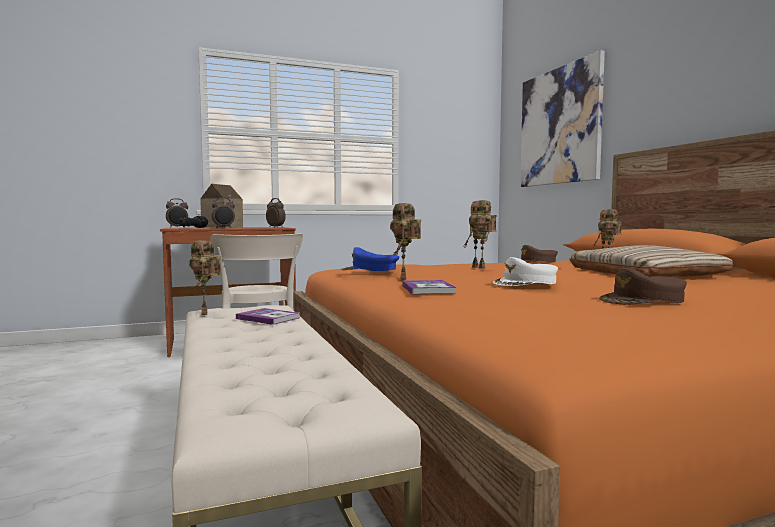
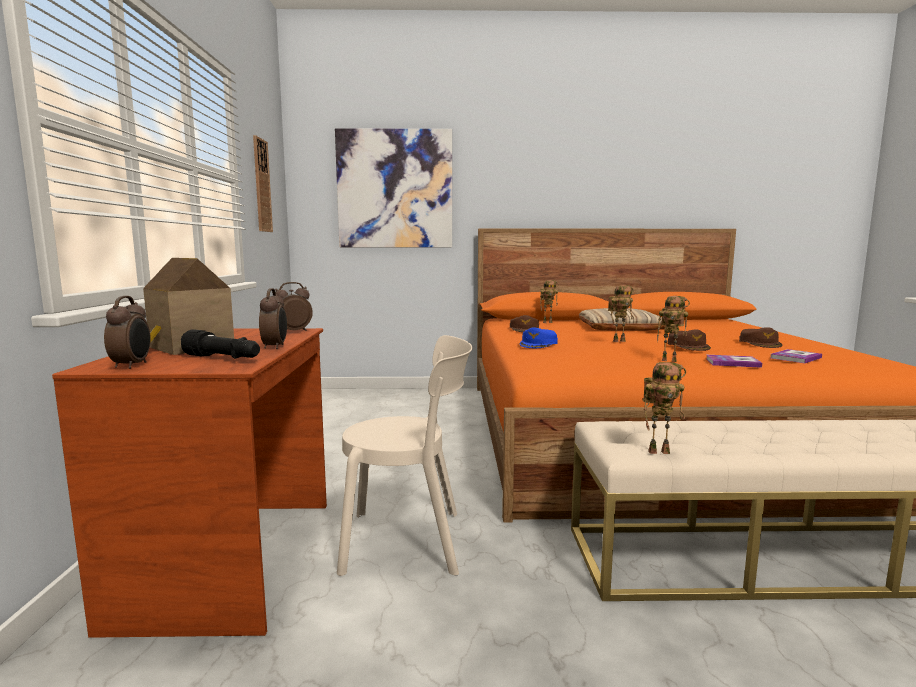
camera: 70 degrees left, 5 degrees up
(268, 318) = (685, 429): book -> book (795, 358)
(370, 269) = (619, 360): blue cap -> blue cap (538, 344)
(444, 142) = (262, 185): none -> wall clock
(526, 283) = (688, 346): white cap -> brown cap

